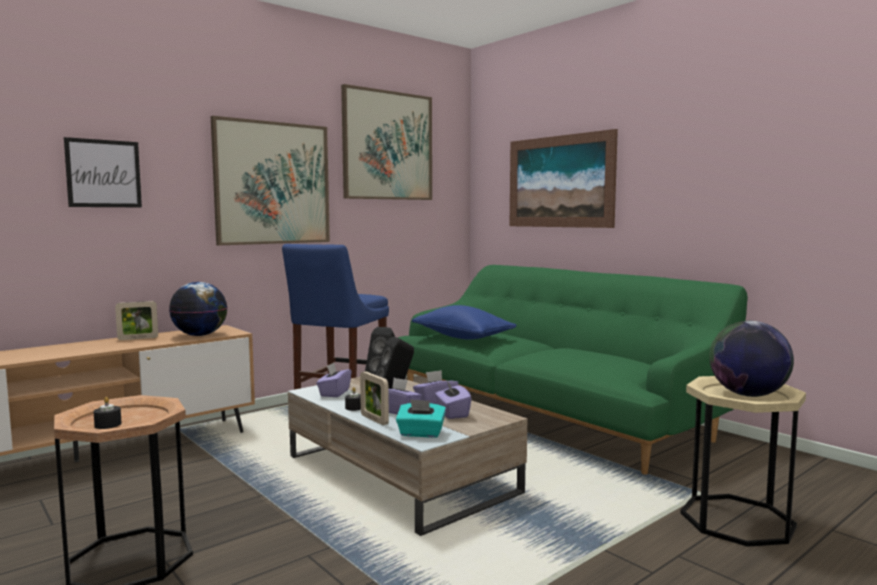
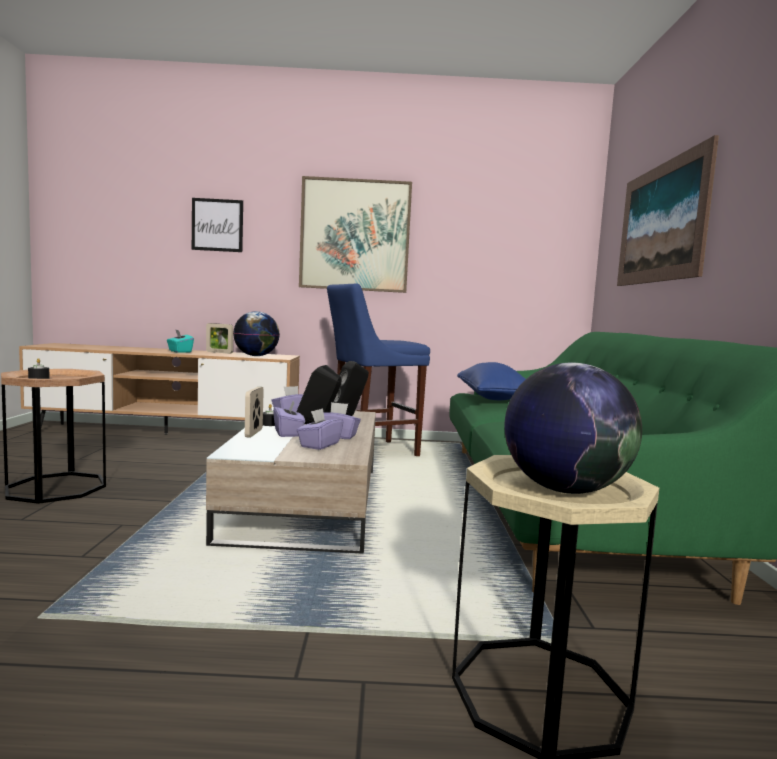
camera: 40 degrees right, 0 degrees up
(387, 146) = (485, 199): picture -> none
(421, 433) = (247, 448): turquoise tissue box -> turquoise tissue box (179, 351)

